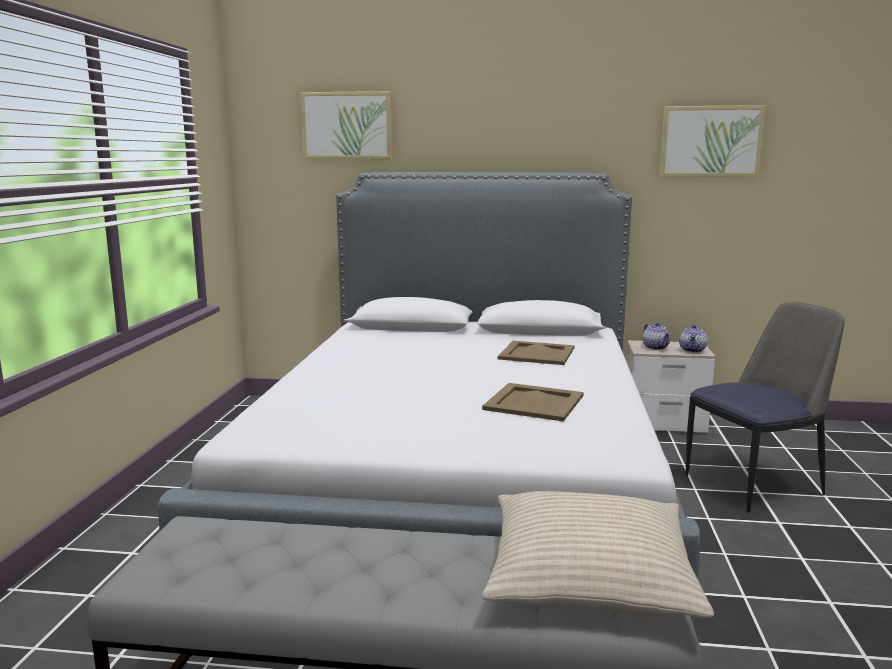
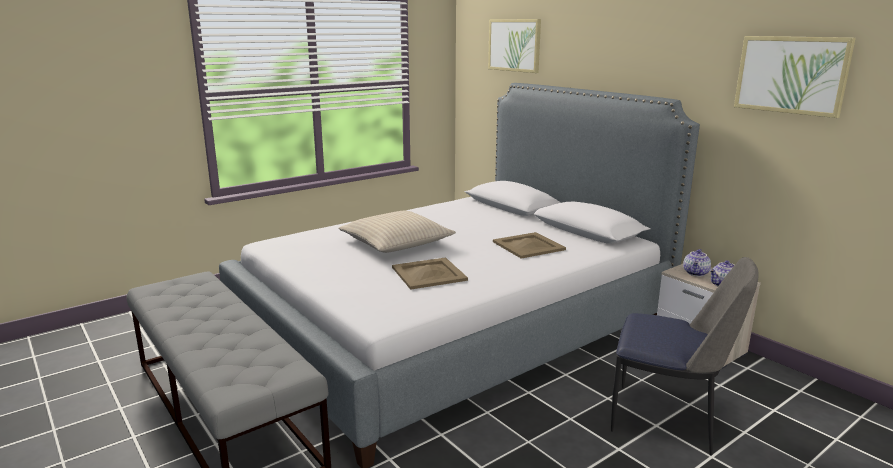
camera: 45 degrees right, 5 degrees up
(589, 576) = (256, 365): beige pillow -> beige pillow (396, 243)

